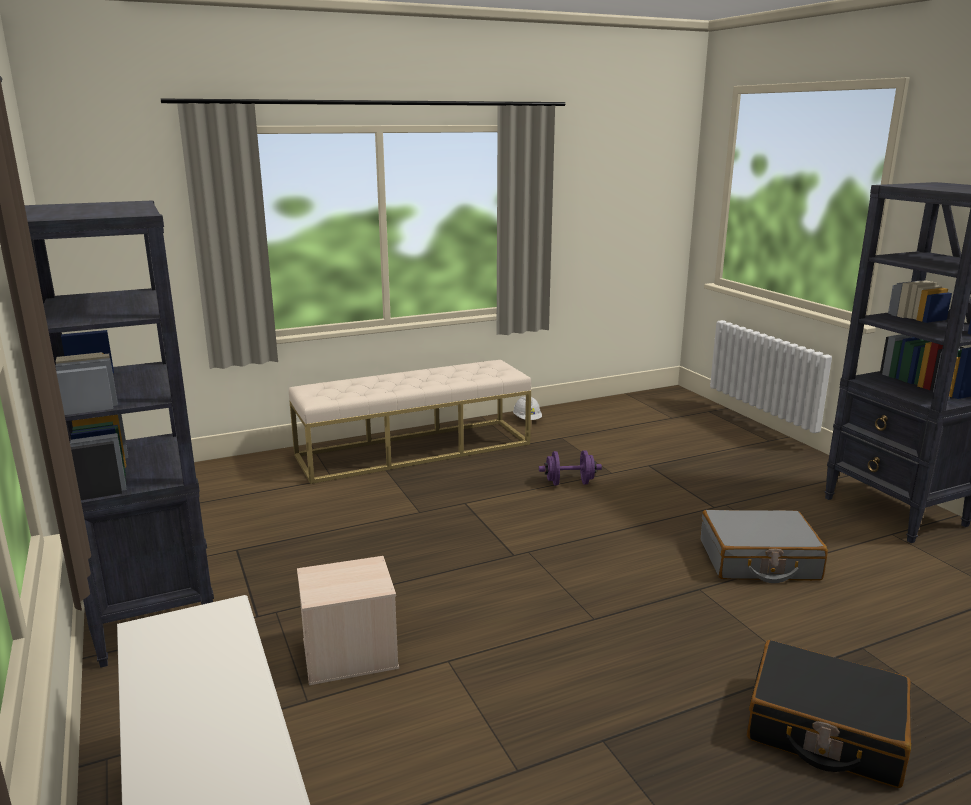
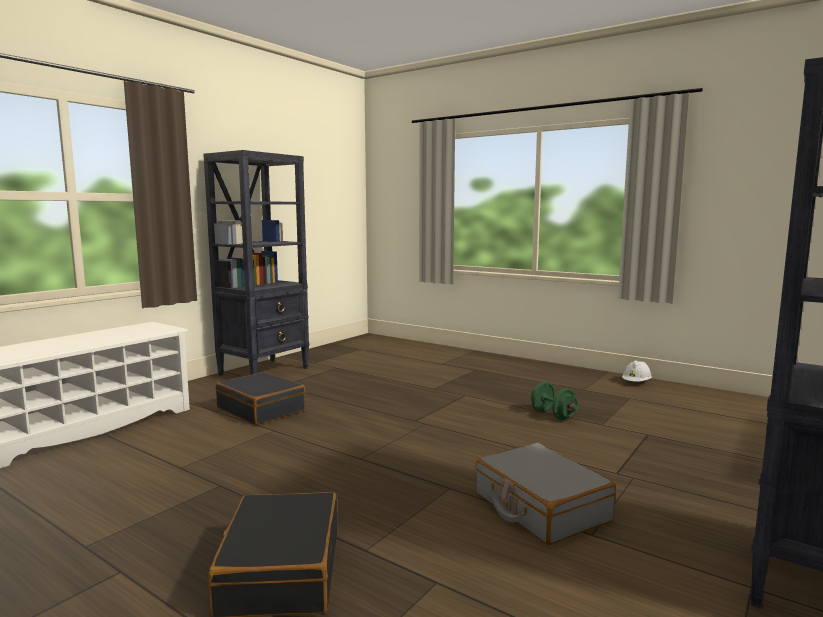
camera: 60 degrees right, 10 degrees down
(348, 655) = (261, 409): beige storage box -> black suitcase
(414, 449) = (515, 369): beige bench -> none
(569, 483) = (553, 415): purple dumbbell -> green dumbbell

